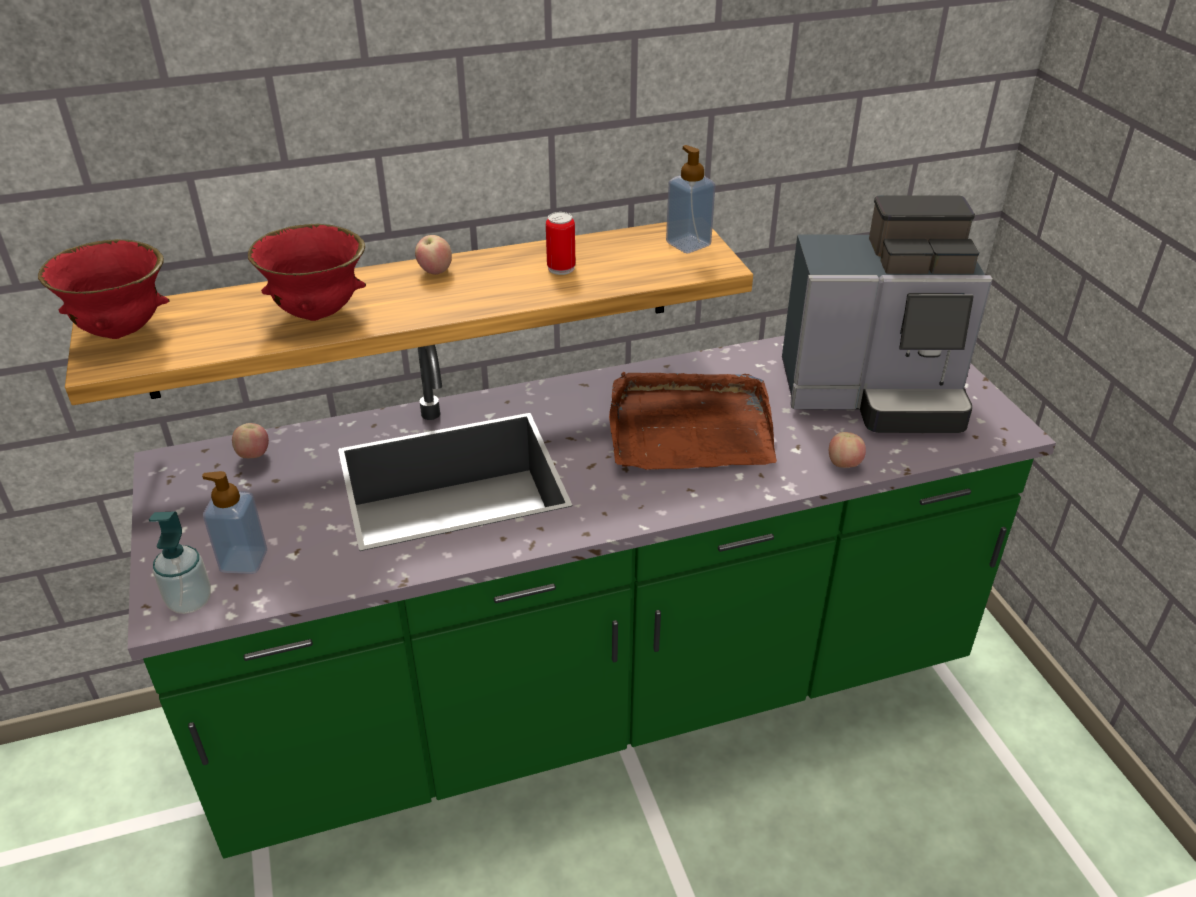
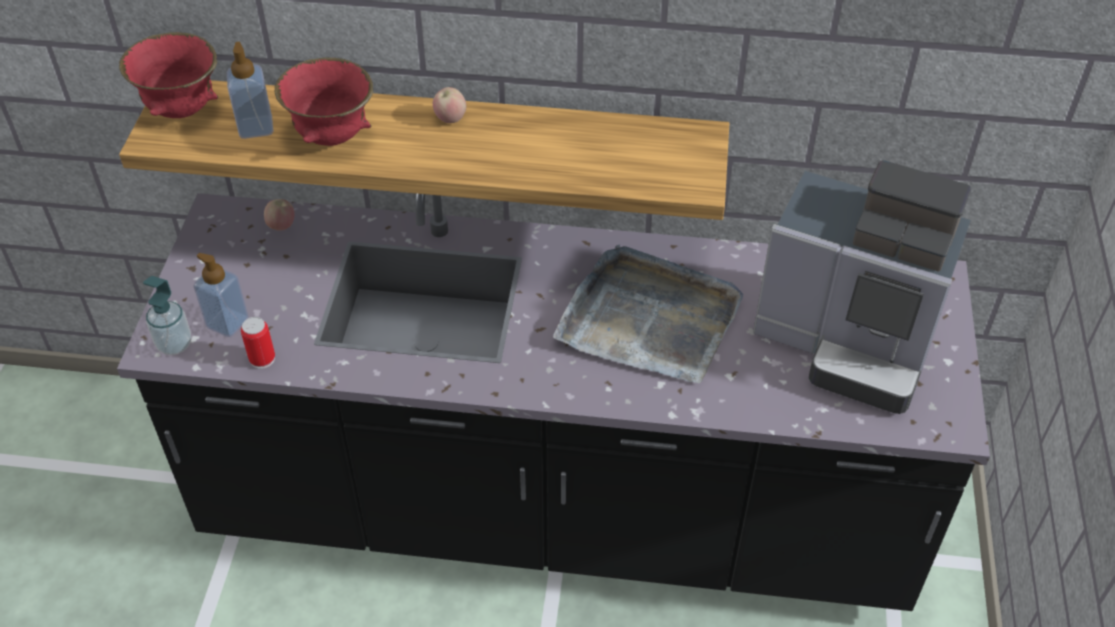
camera: 25 degrees right, 10 degrees up
(561, 268) = (557, 147): can -> can (262, 359)
(598, 697) = (557, 512): green counter -> black counter
(688, 244) = (690, 152): soap dispenser -> soap dispenser (256, 127)
(689, 427) = (649, 319): brown tray -> grey tray
(844, 464) = (762, 407): apple -> none

